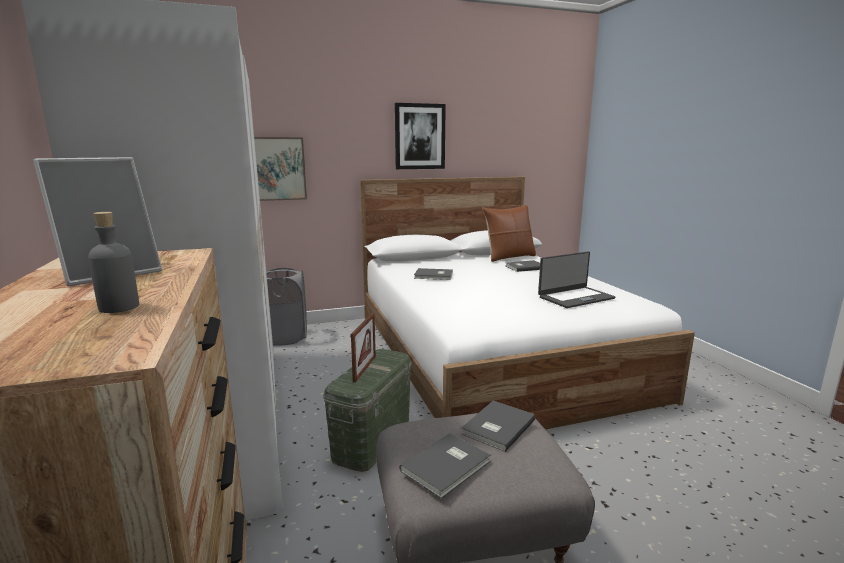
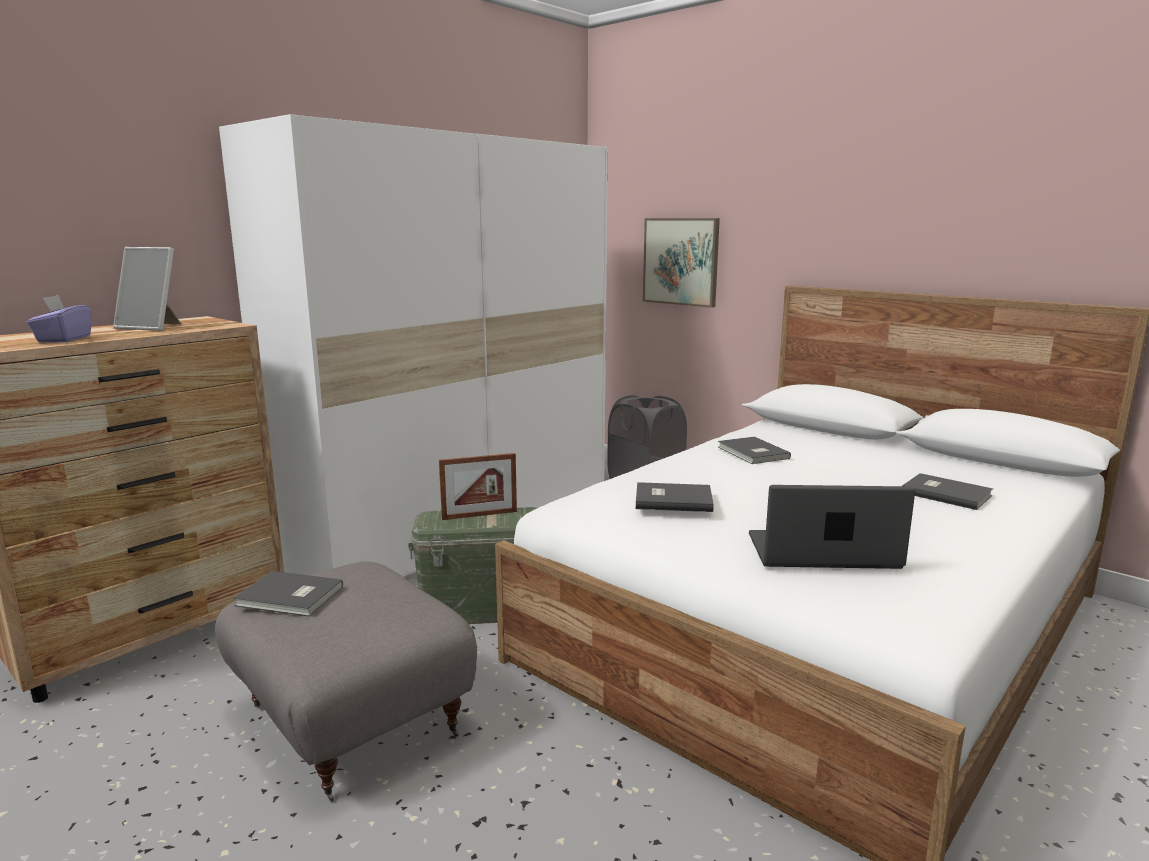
camera: 60 degrees right, 0 degrees up
(119, 307) = (64, 339): grey bottle -> purple tissue box
(419, 136) = (901, 215): picture -> none
(496, 427) = (385, 606): grey book -> grey book (672, 499)
(509, 257) = (990, 473): brown pillow -> none
(575, 297) = (823, 553): laptop -> laptop turned 150 degrees clockwise

